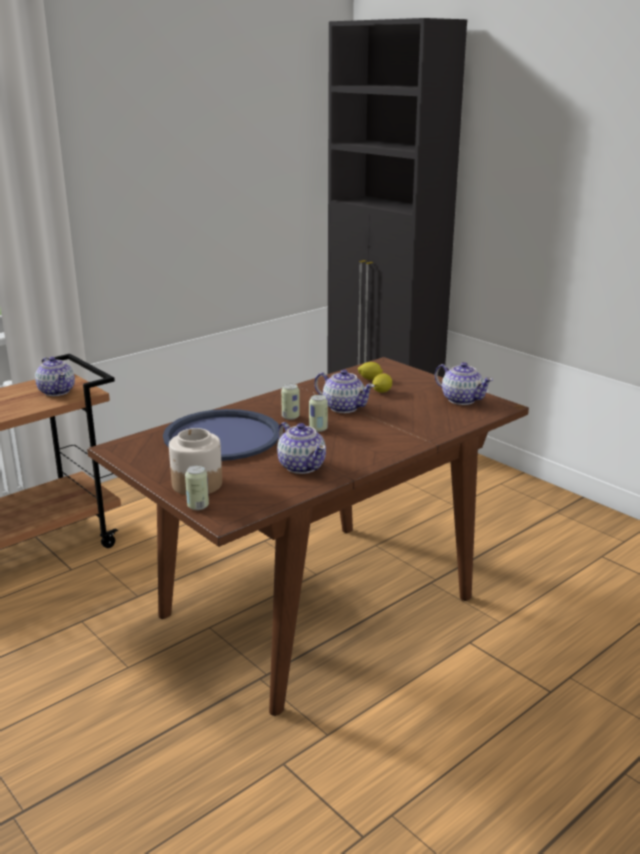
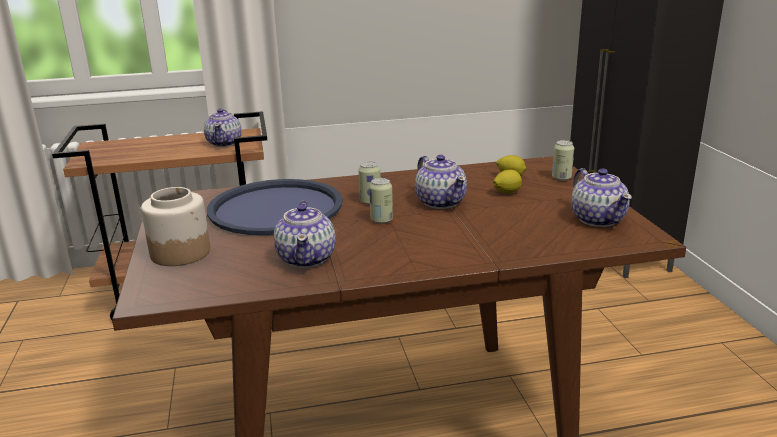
camera: 30 degrees right, 0 degrees up
(198, 506) = (146, 277): can -> can (561, 178)

